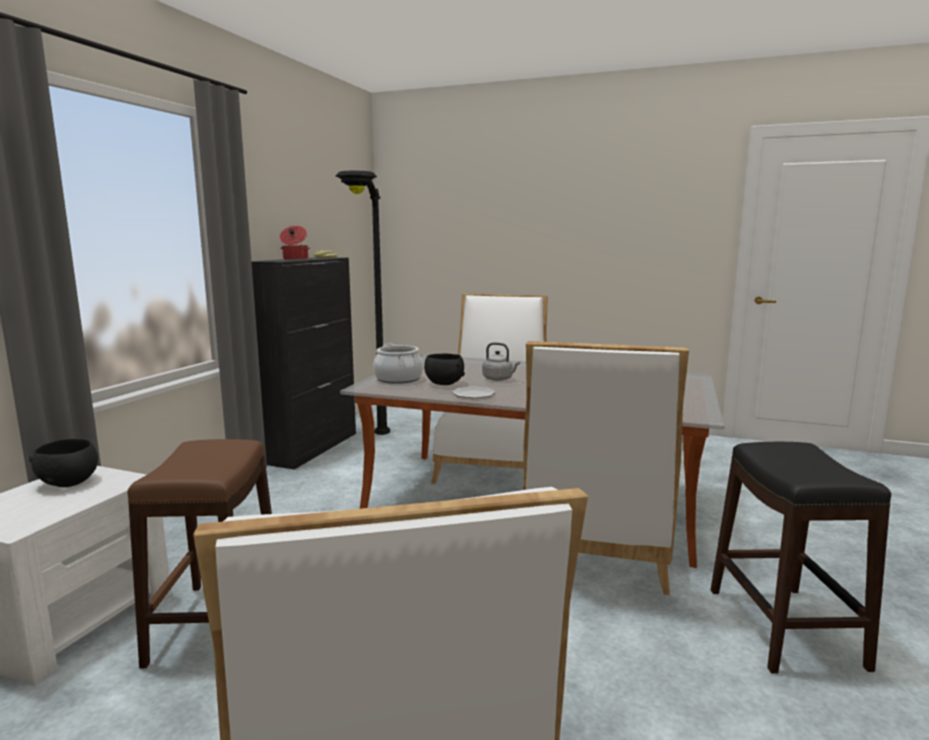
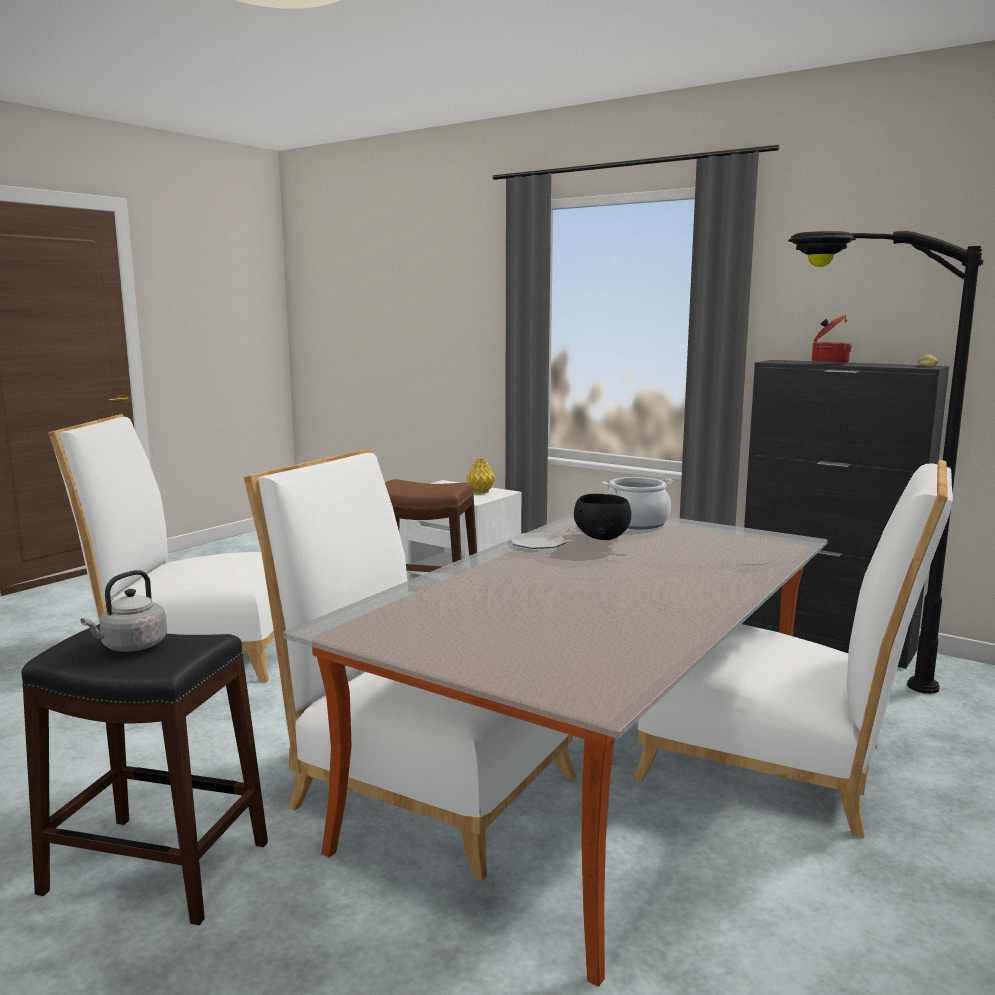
camera: 105 degrees right, 0 degrees up
(70, 482) = (480, 492): black bowl -> yellow vase
(499, 379) = (619, 561): grey kettle -> grey kettle (131, 647)

